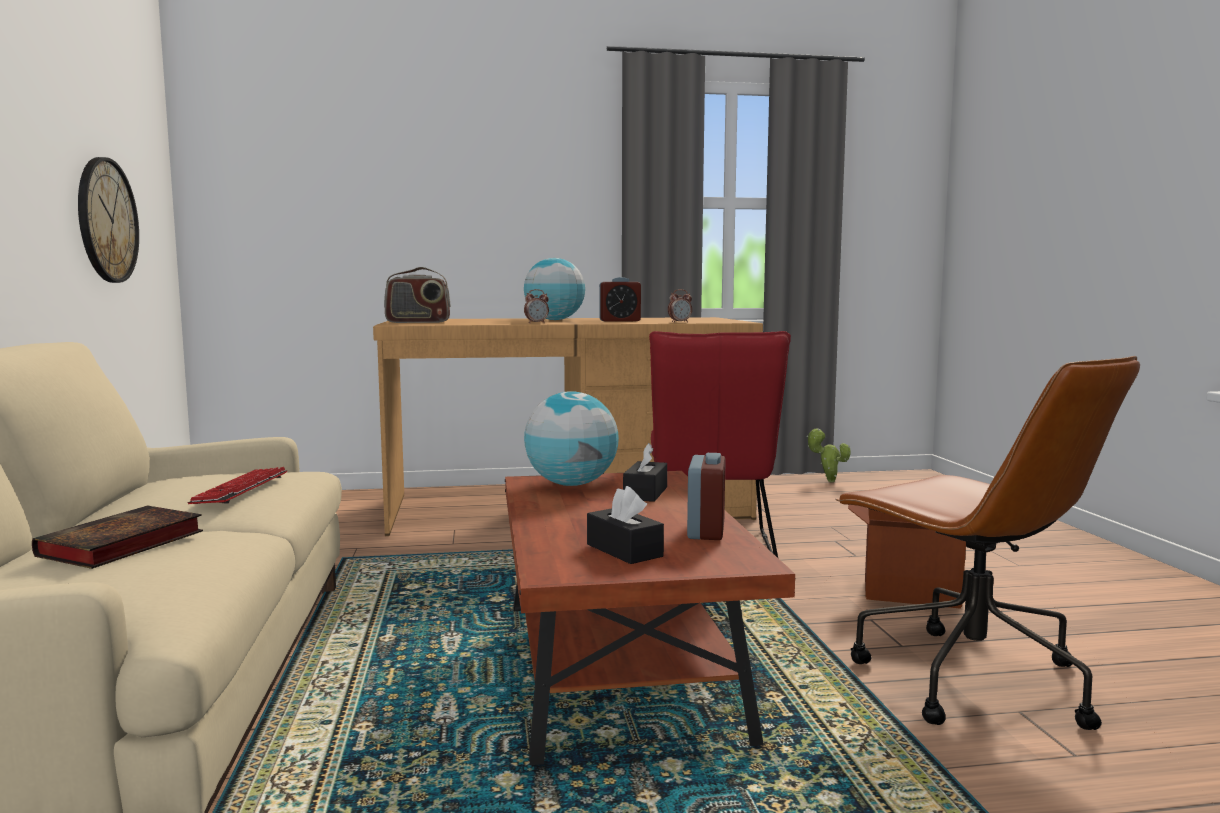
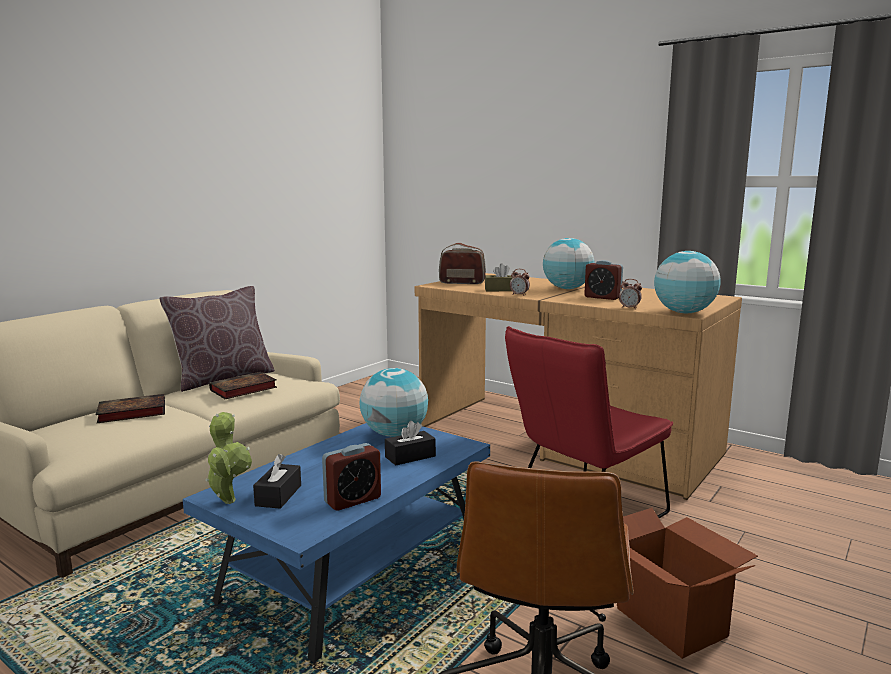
camera: 45 degrees right, 5 degrees up
(107, 220) = (306, 209): wall clock -> none
(148, 489) = (223, 378): none -> brown pillow
(241, 489) = (242, 390): keyboard -> book
(418, 322) = (462, 282): radio -> radio turned 150 degrees clockwise
(495, 322) = (500, 290): none -> brown tissue box
(618, 669) = (354, 572): brown coffee table -> blue coffee table
(732, 322) = (684, 312): none -> globe
(828, 481) = (856, 484): potted plant -> potted plant (228, 499)

